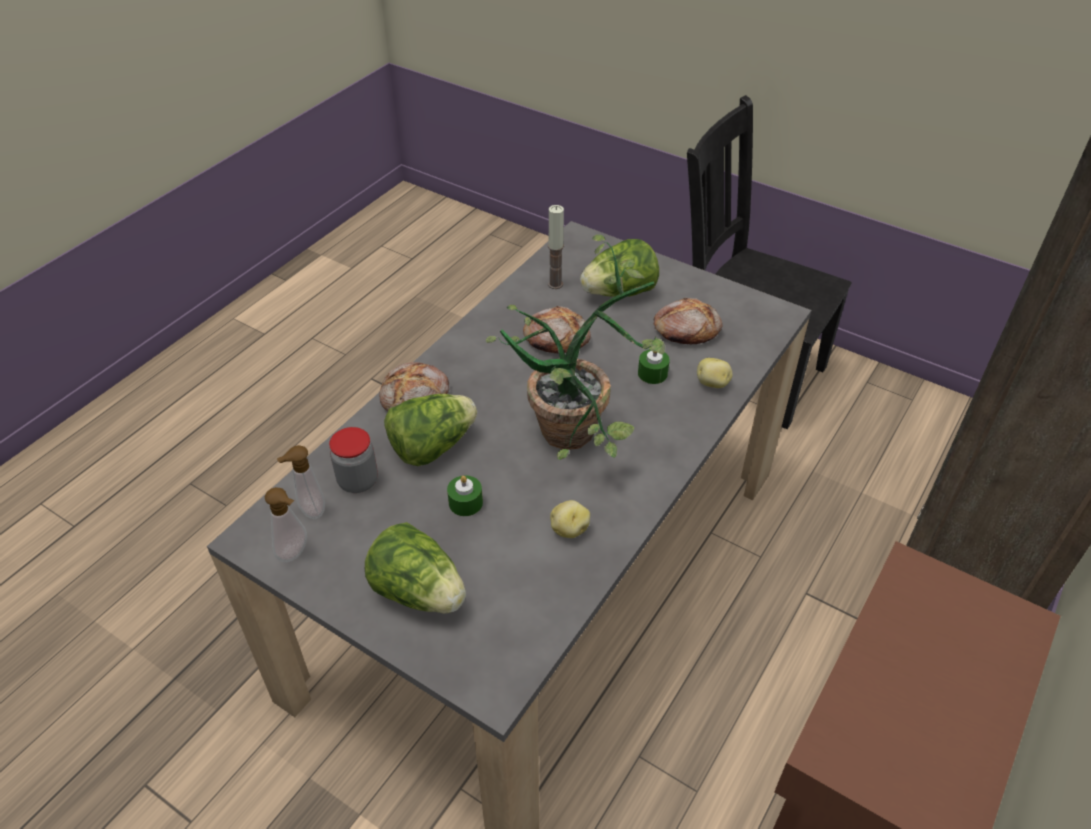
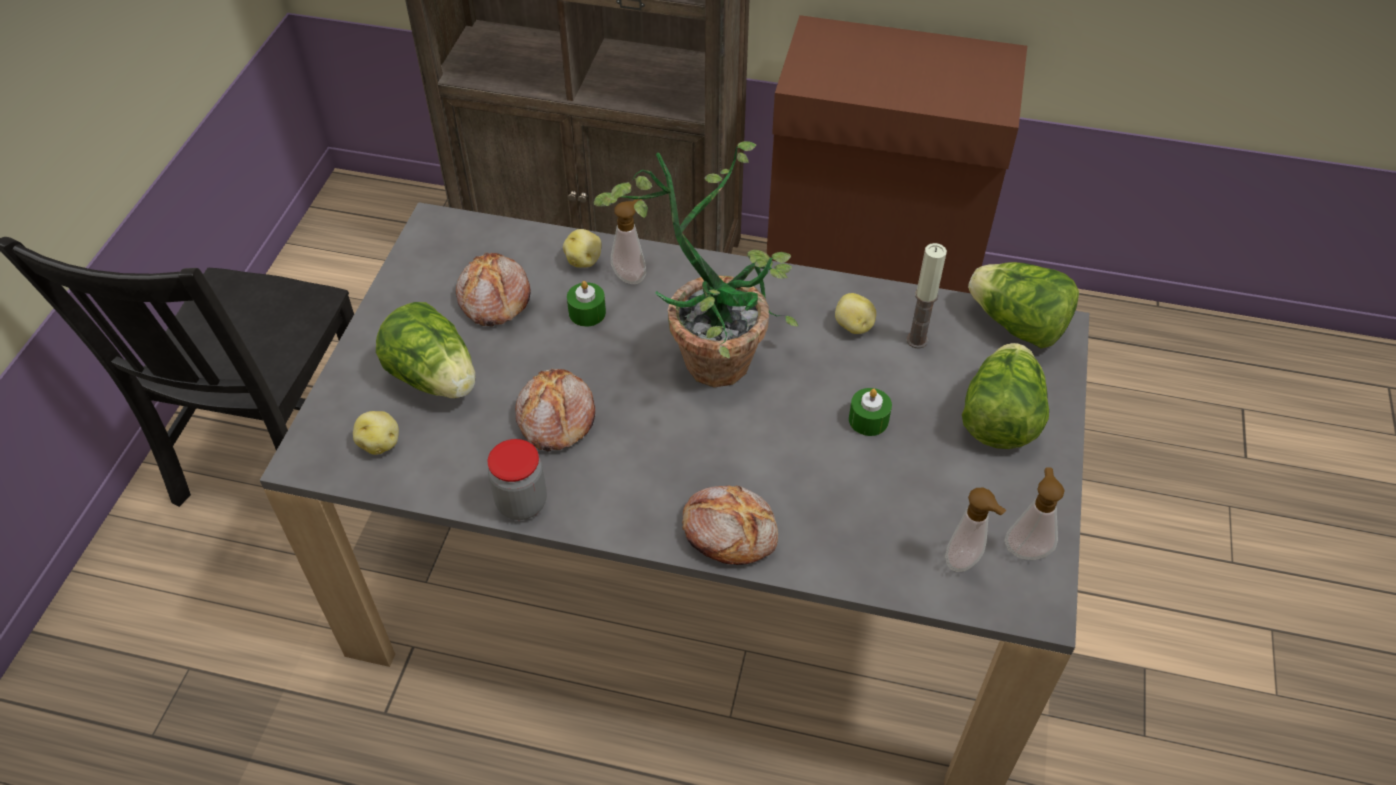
camera: 110 degrees left, 5 degrees up
(358, 481) = (896, 533): jar -> jar (521, 503)
(432, 446) = (804, 481): lettuce -> lettuce (1017, 326)
(555, 284) = (435, 452): candle -> candle (917, 340)
(574, 264) = (380, 443): none -> potato
(685, 406) = (631, 275): none -> soap dispenser

